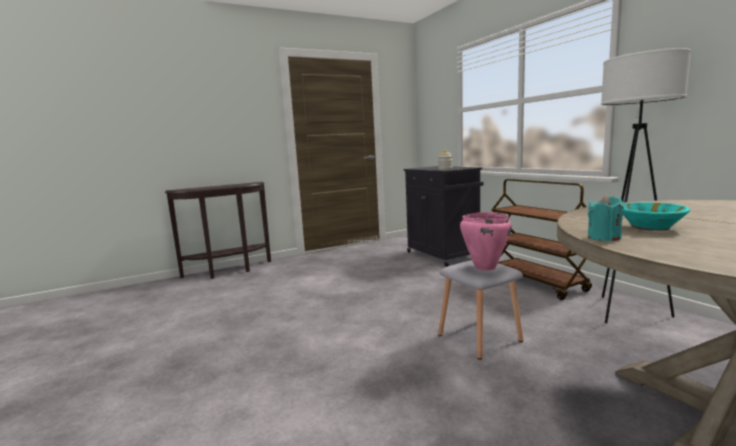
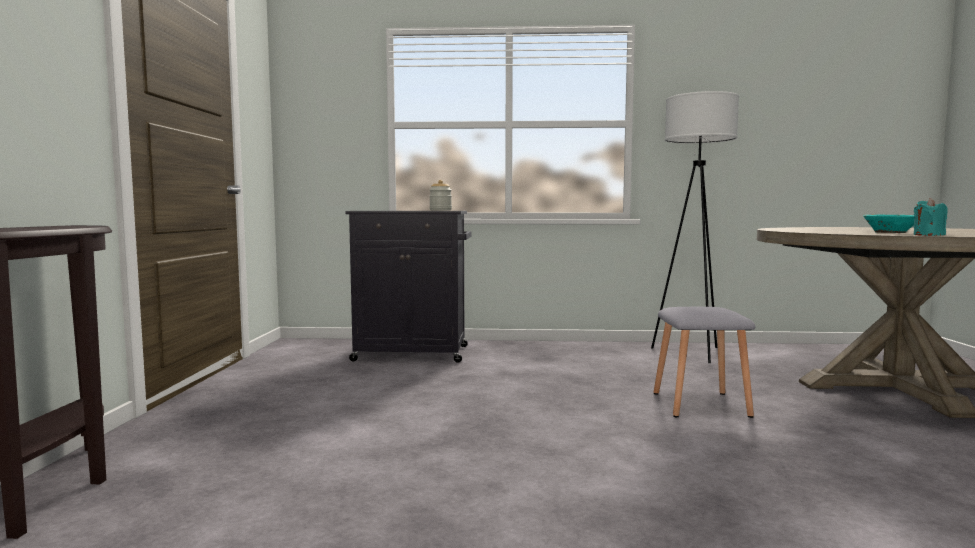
camera: 60 degrees left, 5 degrees down
(484, 267) = (714, 309): pink cooking pot -> none
(537, 283) = (583, 352): brown cart -> none

